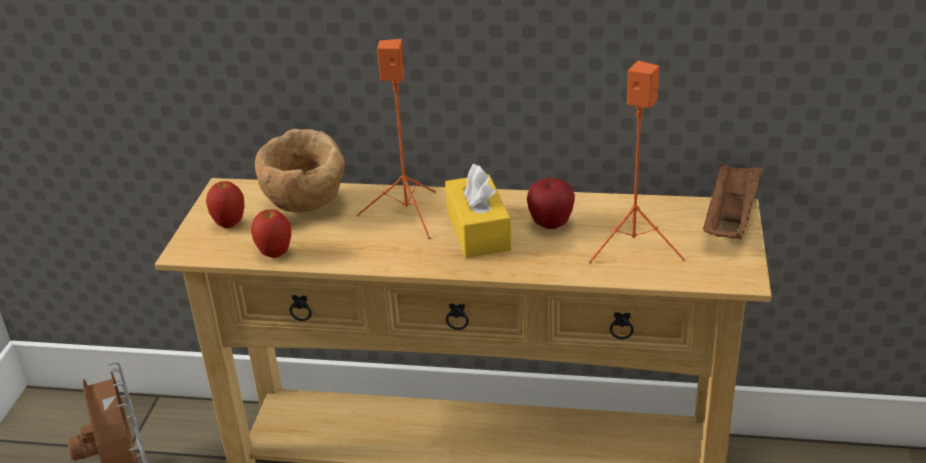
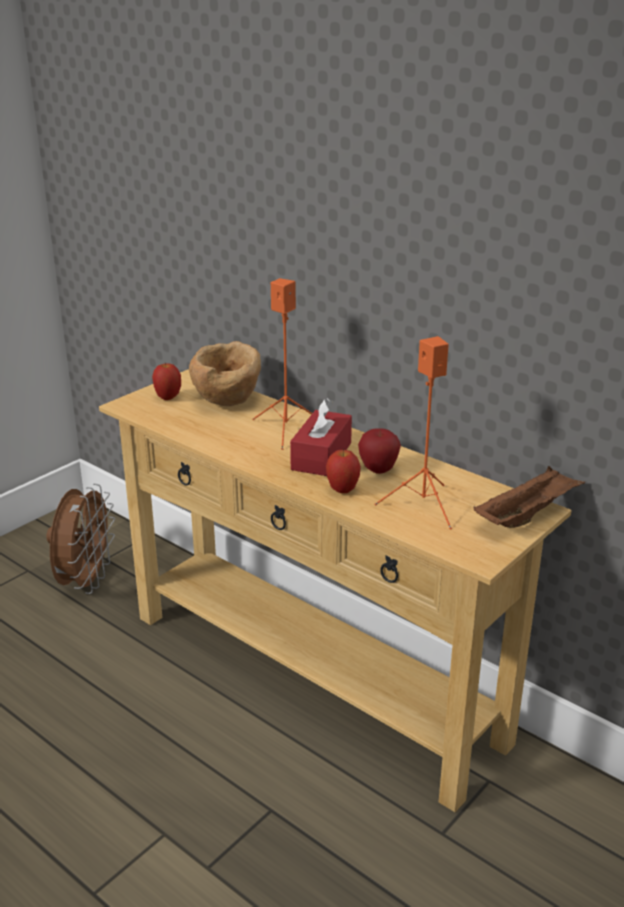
camera: 30 degrees right, 5 degrees down
(275, 254) = (173, 425): apple -> apple (342, 490)
(478, 231) = (321, 456): yellow tissue box -> red tissue box

